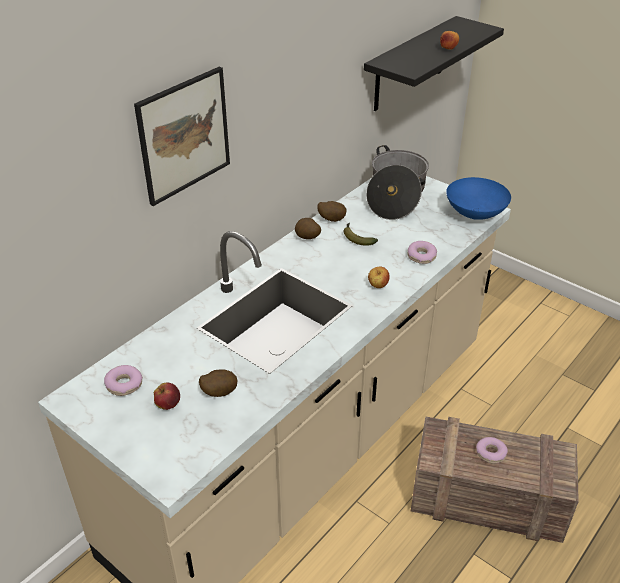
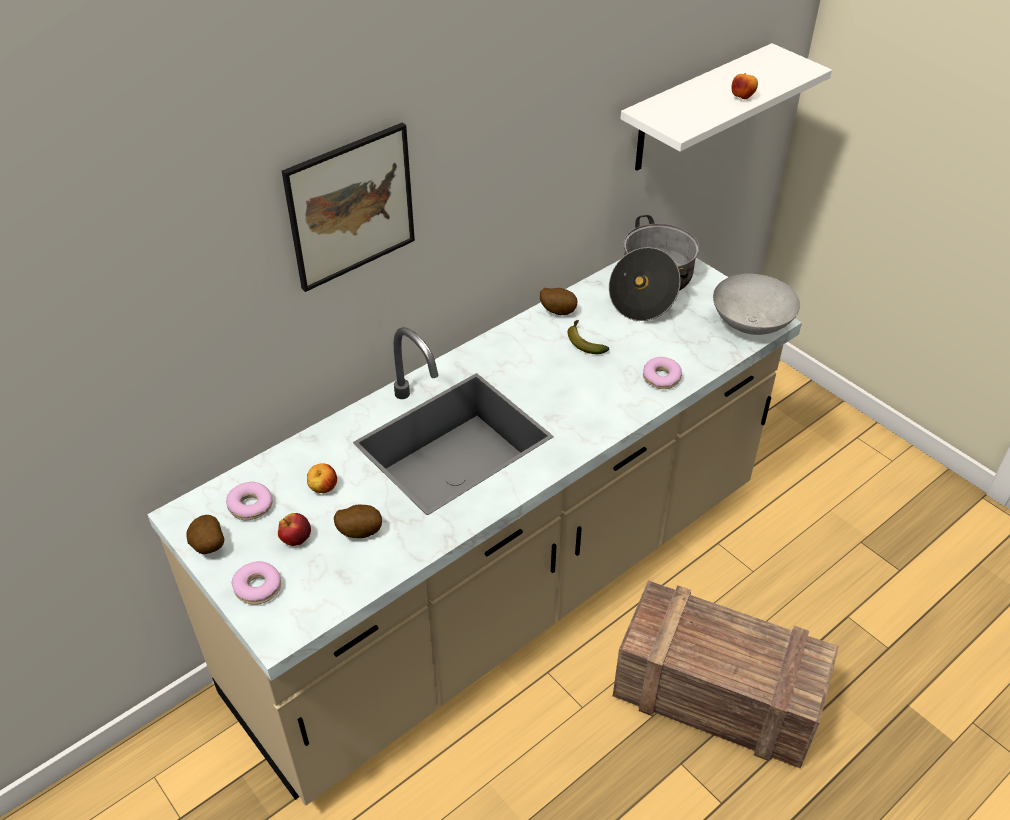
camera: 10 degrees right, 5 degrees up
(307, 239) = (520, 335): potato -> potato (208, 547)
(377, 286) = (593, 413): apple -> apple (323, 489)
(410, 64) = (695, 109): black shelf -> white shelf
(474, 214) = (749, 324): blue bowl -> grey bowl
(490, 453) = (720, 642): donut -> donut (258, 587)

